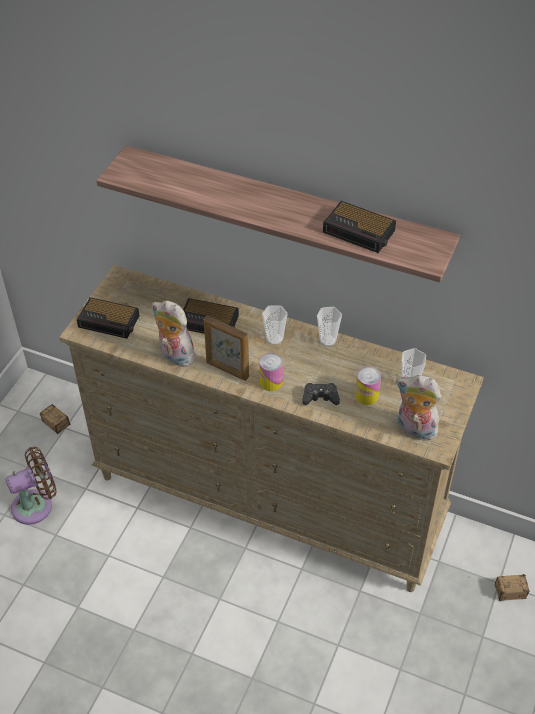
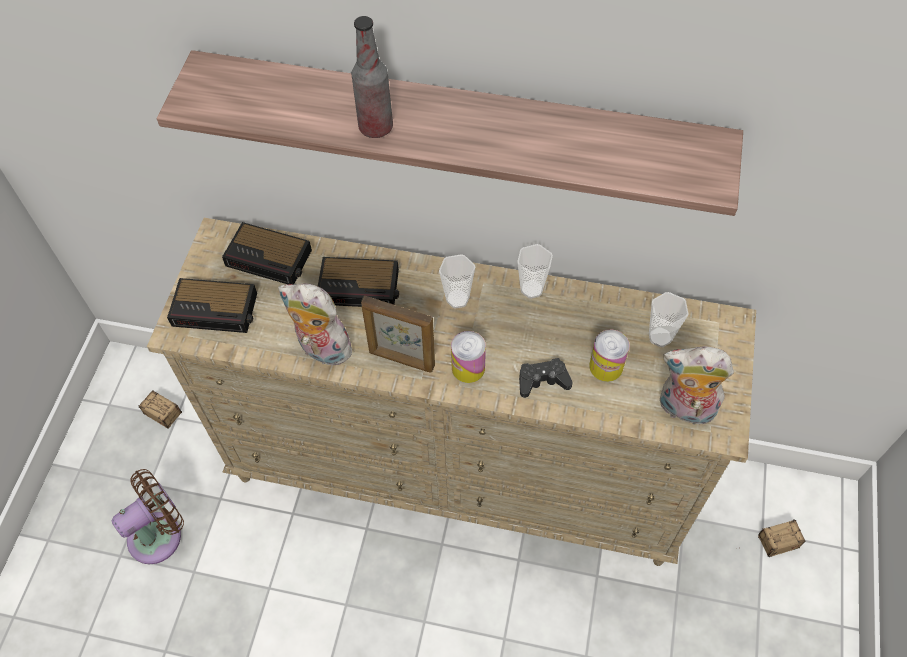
camera: 10 degrees left, 10 degrees up
(228, 202) = (376, 127): none -> bottle
(360, 232) = (593, 148): alarm clock -> alarm clock (270, 258)

